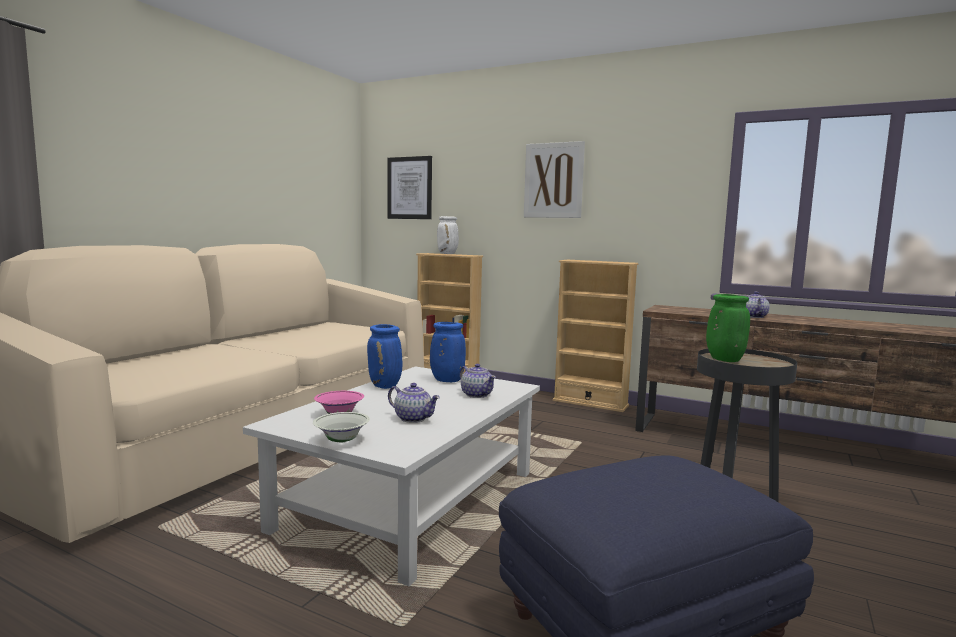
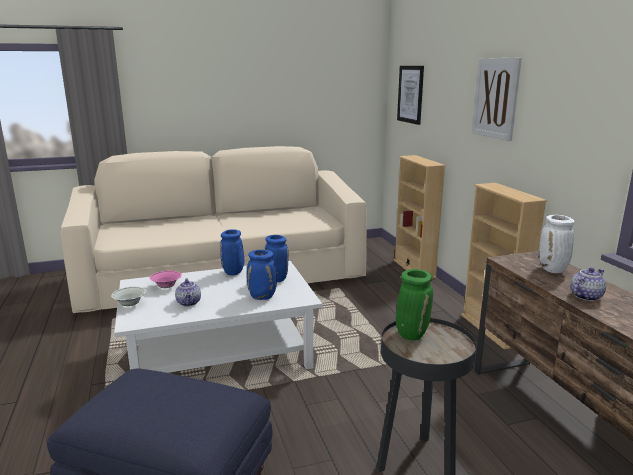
camera: 45 degrees right, 10 degrees up
(448, 254) = (421, 159): white vase -> white vase (553, 270)
(477, 394) = (263, 297): teapot -> blue vase

